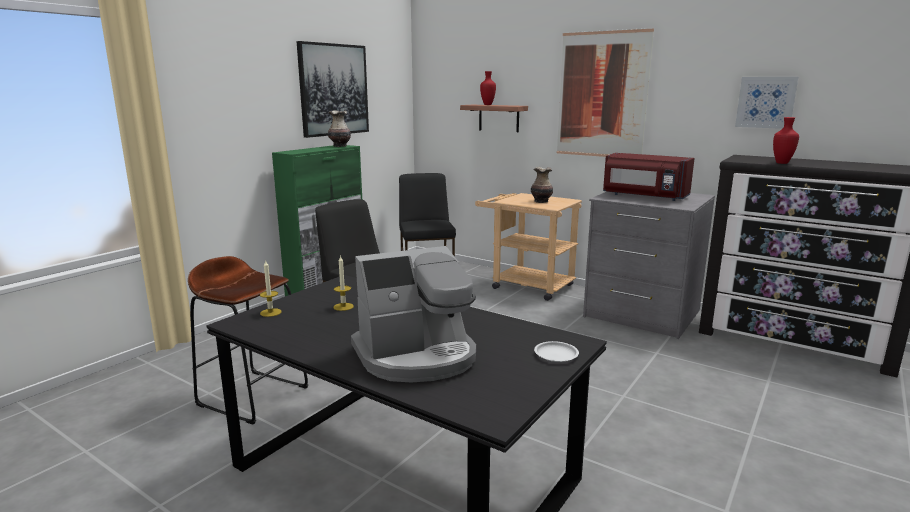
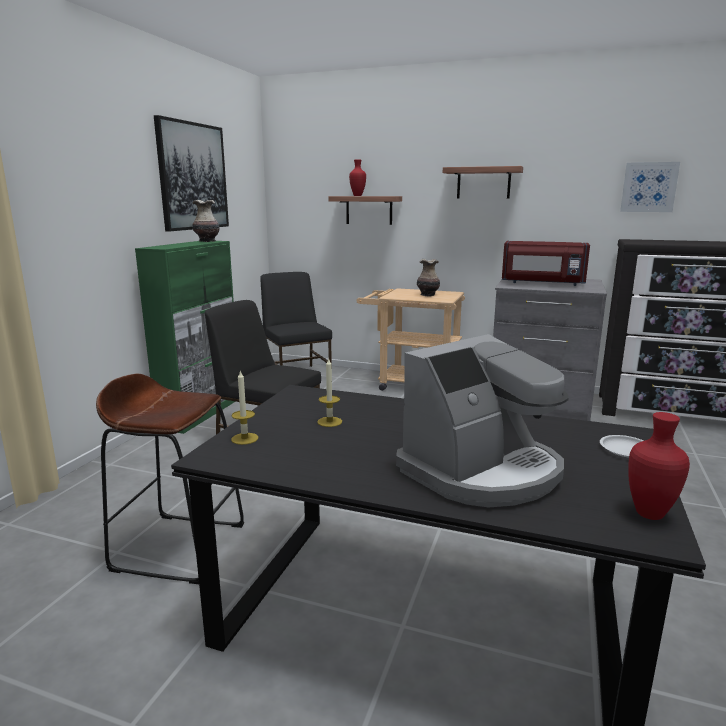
camera: 15 degrees left, 0 degrees up
(602, 95) = (483, 183): picture -> shelf
(781, 163) = (679, 243): red vase -> red vase (649, 514)

